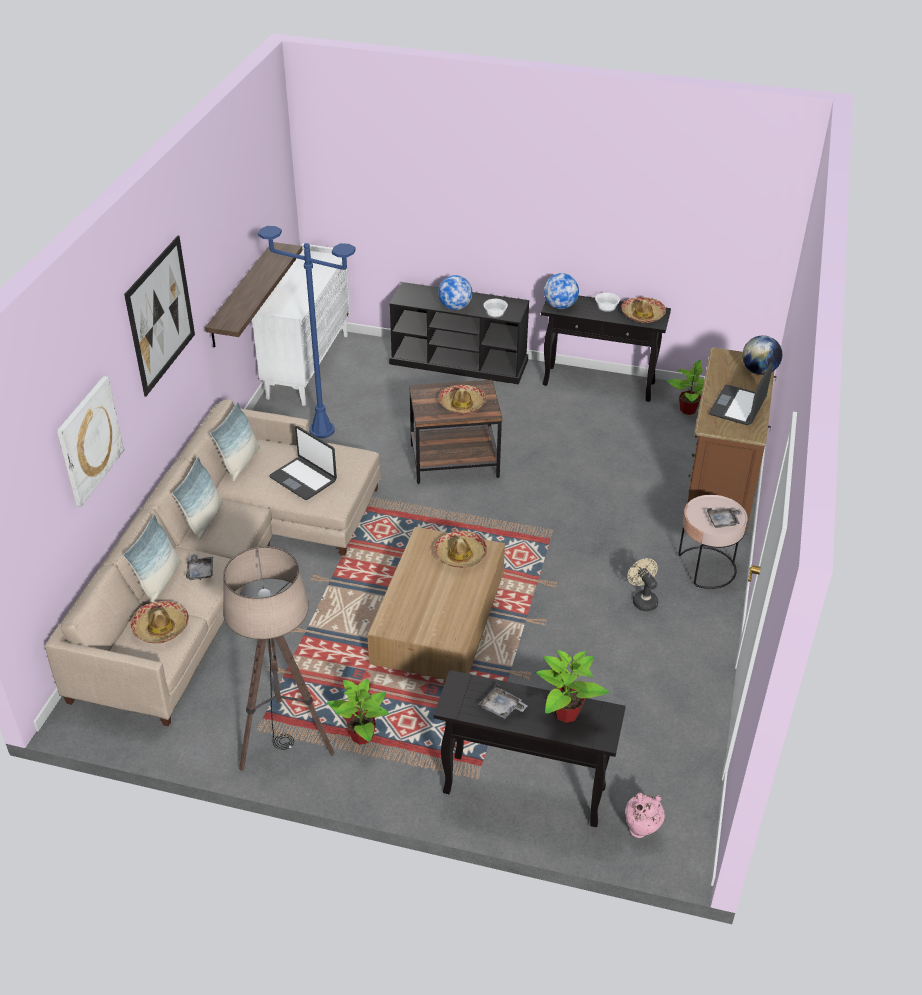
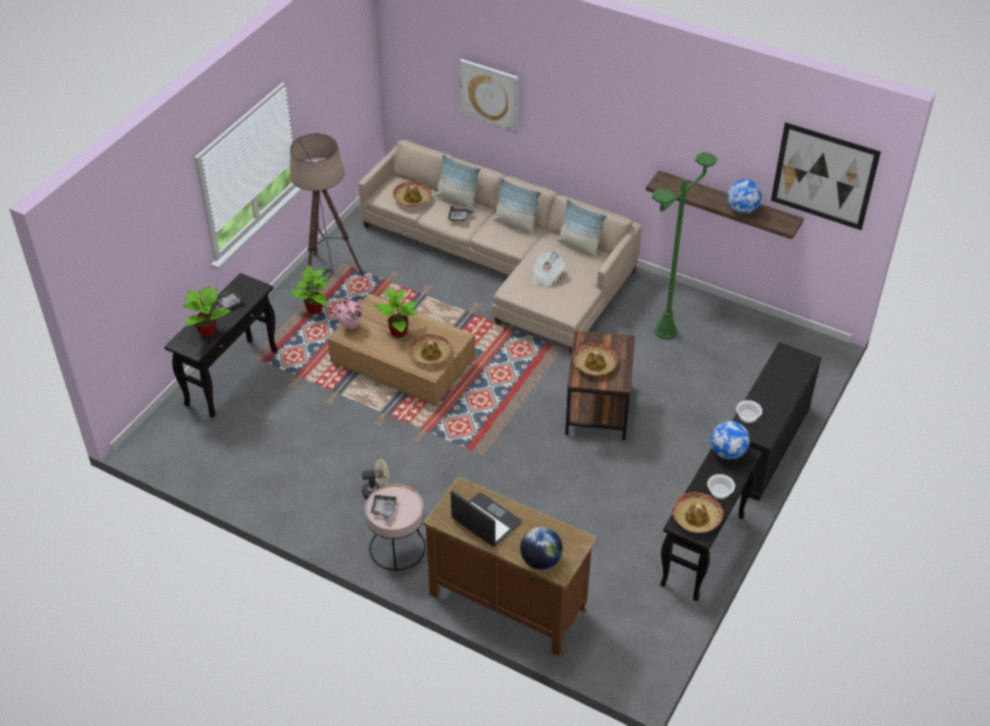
camera: 105 degrees right, 5 degrees up
(161, 315) = (601, 108): picture -> picture (824, 176)
(303, 479) = (546, 276): laptop -> newspaper
(308, 366) = (773, 334): white cabinet -> none
(321, 430) = (666, 331): blue floor lamp -> green floor lamp
(455, 307) = (763, 387): globe -> globe (741, 210)
(641, 831) = (170, 427): pink vase -> pink vase (350, 327)
(688, 409) = (639, 616): potted plant -> potted plant (399, 332)

